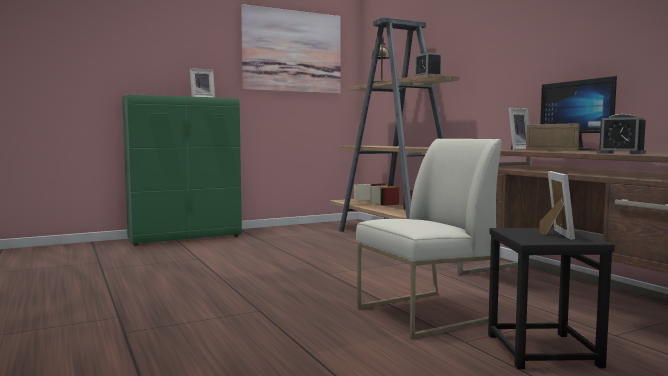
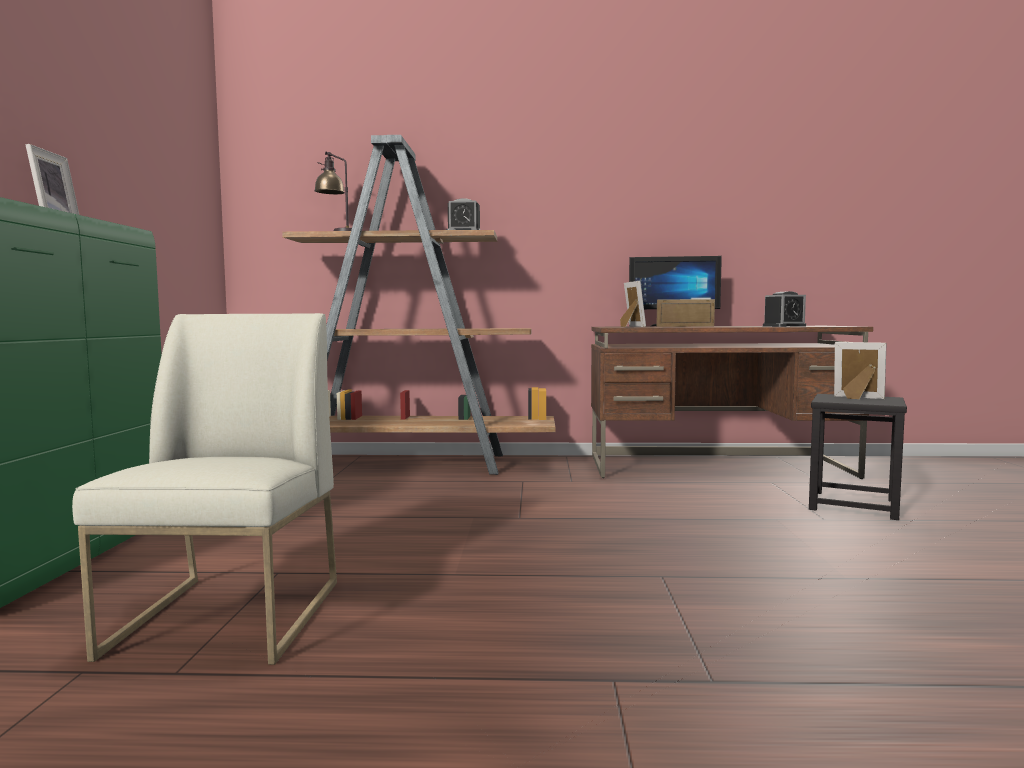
camera: 60 degrees left, 0 degrees up
(292, 51) = (150, 149): picture -> none
(425, 314) = (733, 514): white chair -> white chair (229, 618)

